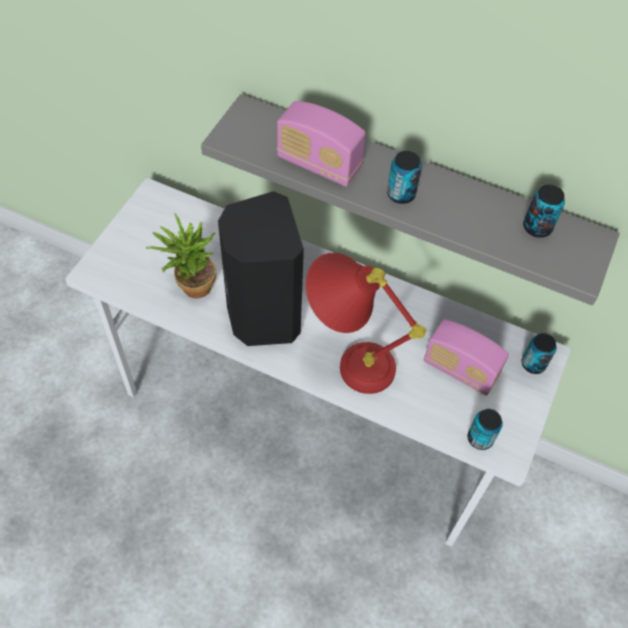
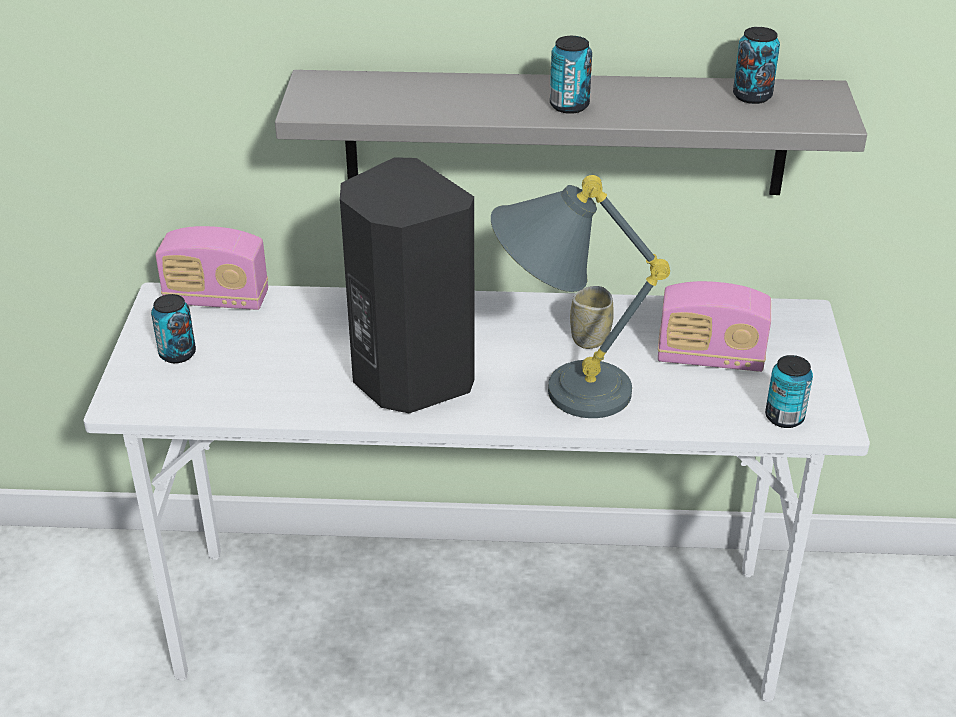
camera: 20 degrees left, 20 degrees down
(190, 287) = (284, 377): potted plant -> none
(319, 164) = (446, 104): radio -> radio (216, 300)
(347, 360) = (557, 391): red table lamp -> grey table lamp
(392, 324) = (590, 338): none -> cup
(533, 364) = (795, 327): can -> can (177, 354)

